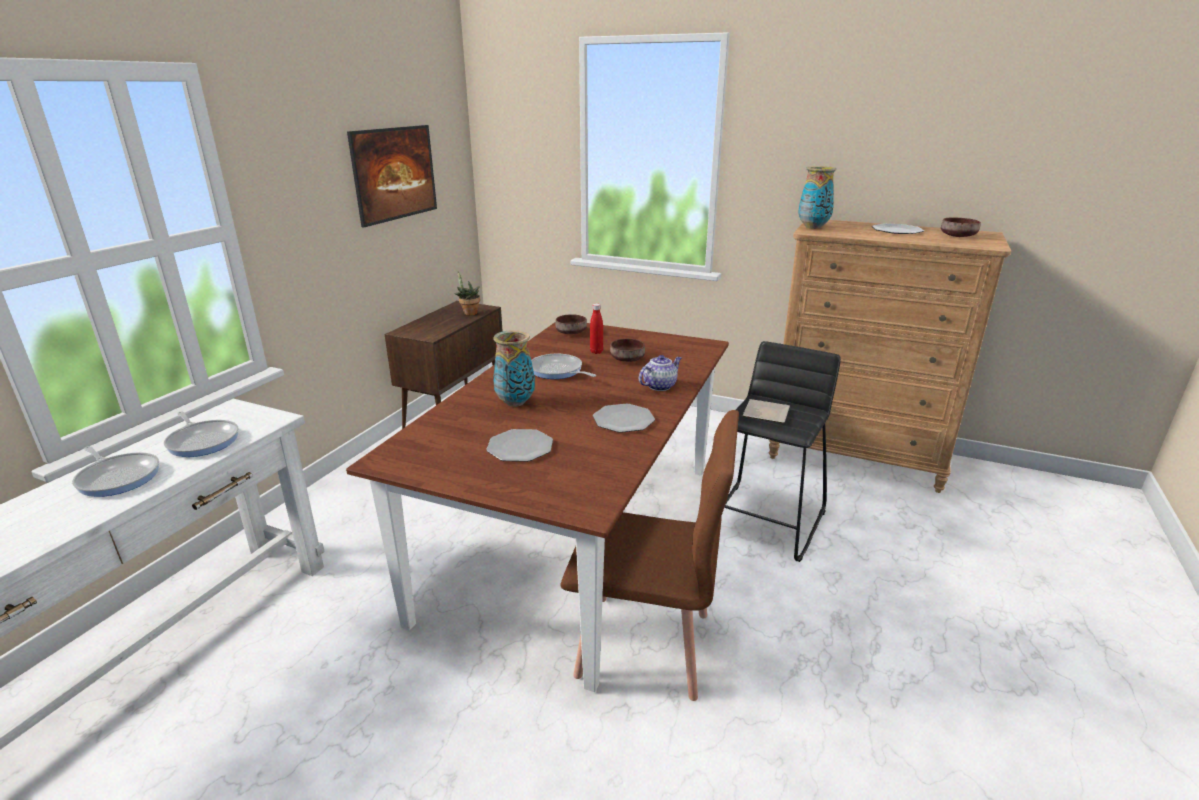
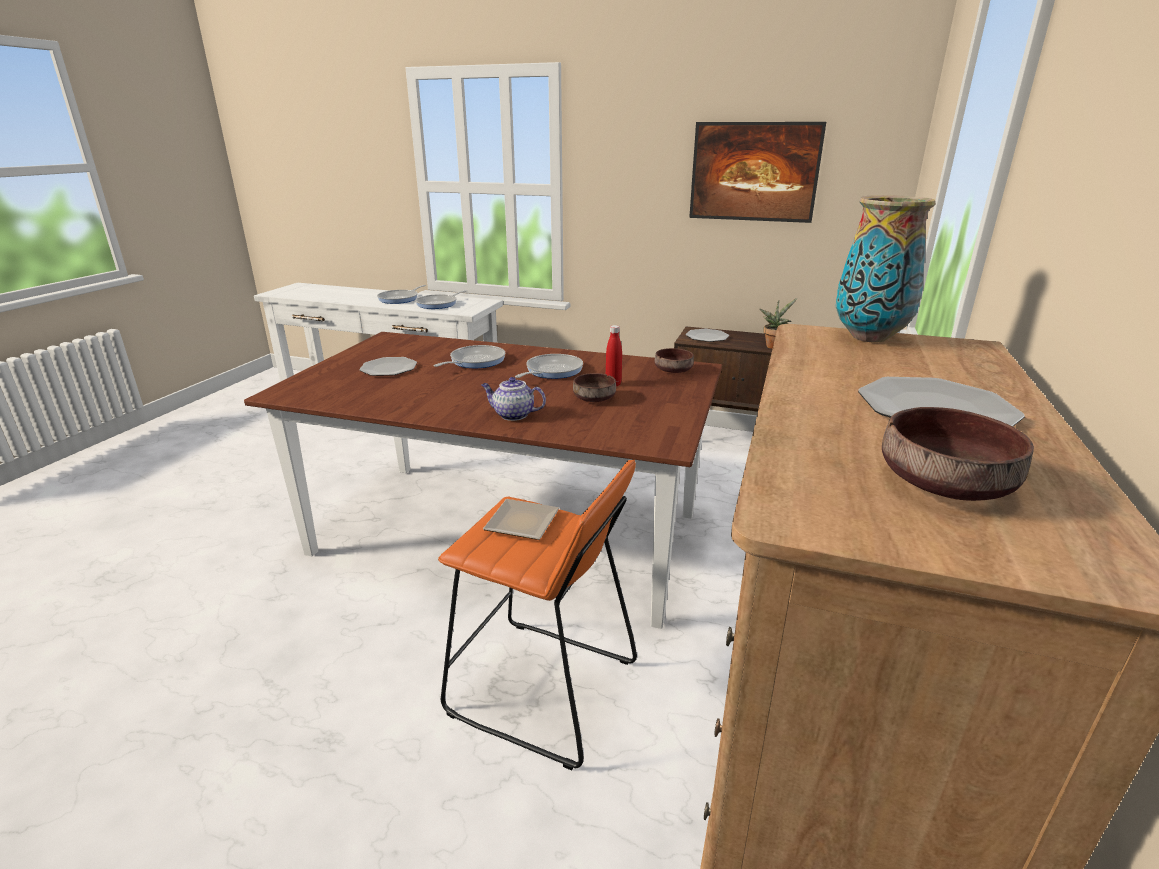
camera: 85 degrees right, 0 degrees up
(515, 403) = (475, 361): vase -> frying pan
(623, 420) = (428, 400): plate -> plate (707, 337)
(645, 645) = (344, 580): brown chair -> none
(660, 386) = (513, 415): teapot -> teapot turned 150 degrees clockwise
(766, 521) = (542, 689): black stool -> orange stool

